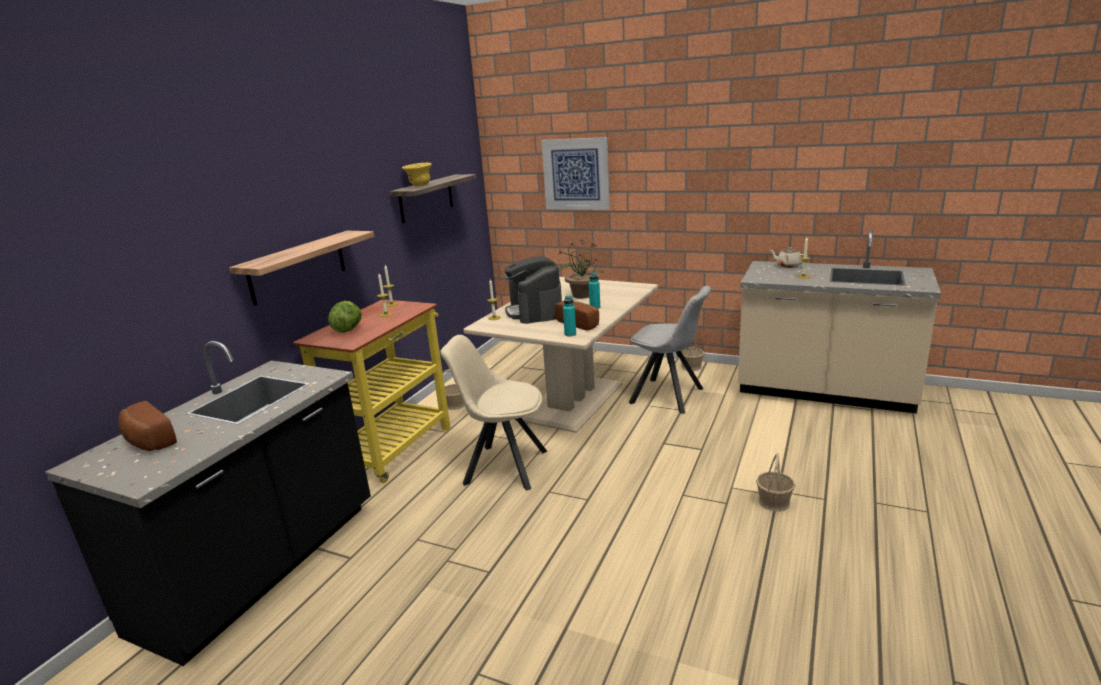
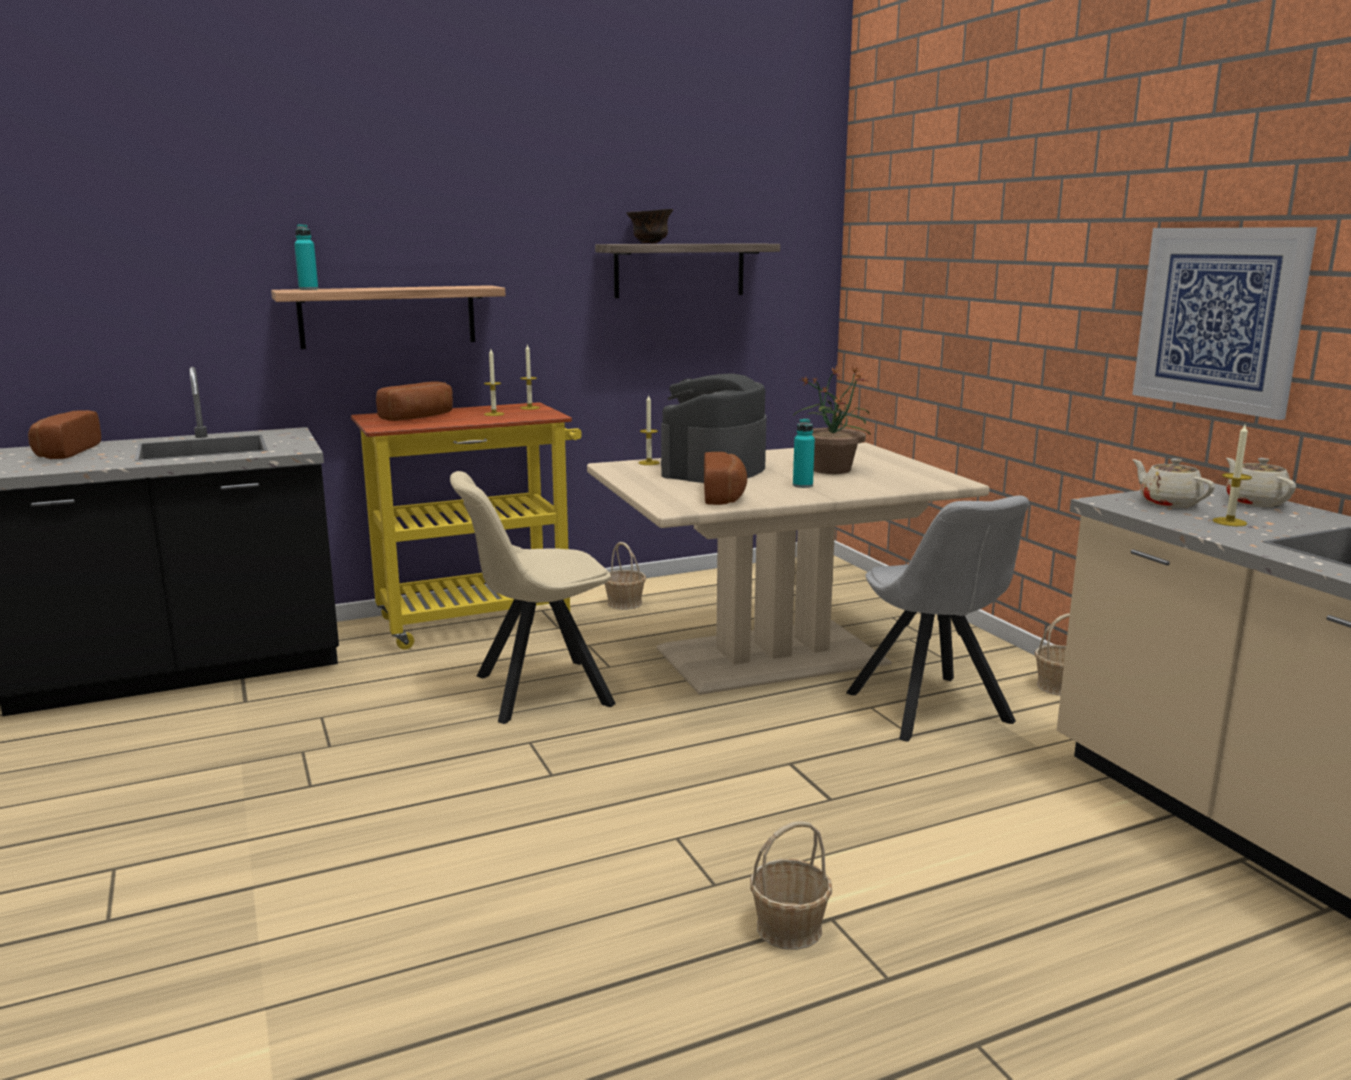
camera: 40 degrees right, 5 degrees down
(348, 330) = (420, 417): lettuce -> bread
(420, 185) = (650, 243): yellow bowl -> brown bowl
(503, 467) = (539, 691): beige chair -> beige chair turned 75 degrees counterclockwise
(570, 334) = (676, 502): turquoise bottle -> turquoise bottle (308, 289)
(576, 174) = (951, 262): picture -> picture (1219, 318)
(769, 274) = (1168, 503): none -> beige teapot

